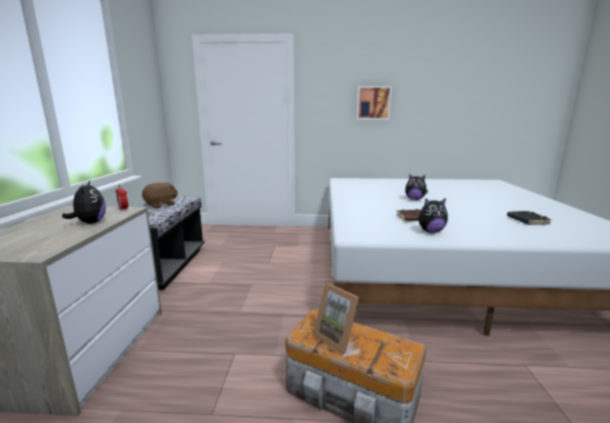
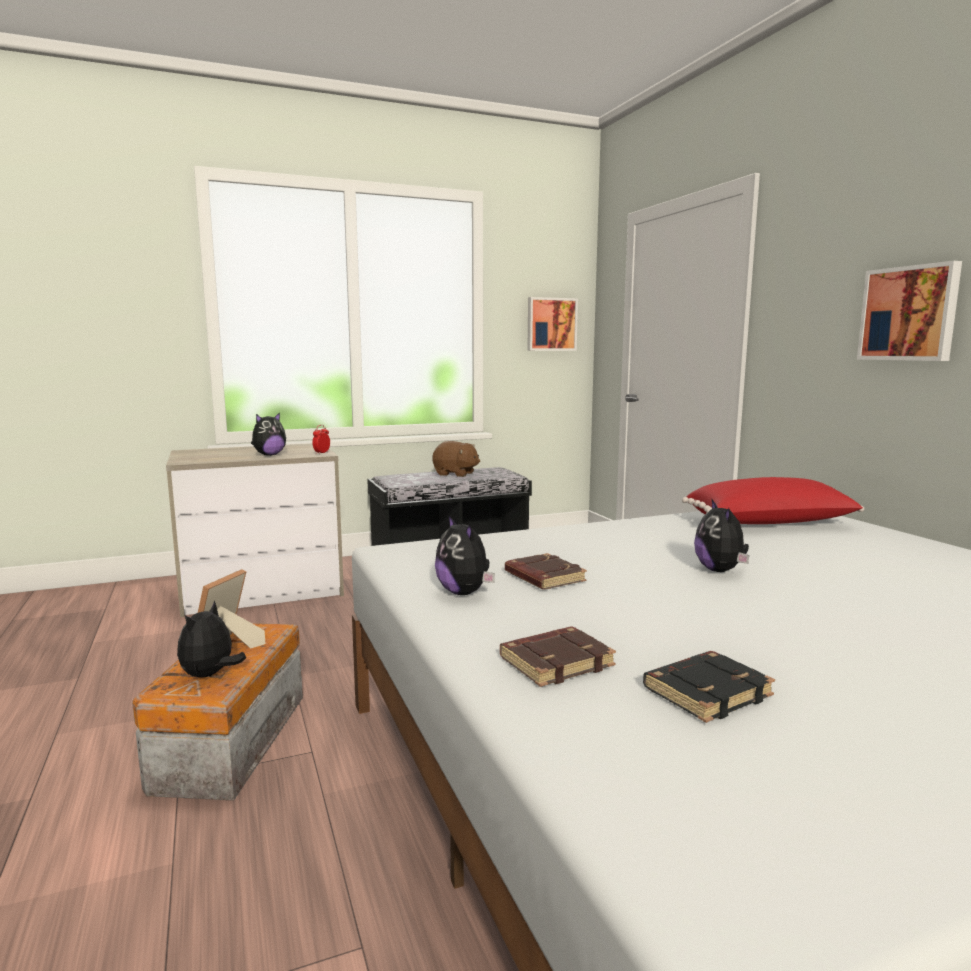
camera: 65 degrees right, 5 degrees down
(149, 99) = (551, 324): none -> picture
(361, 185) = (770, 524): none -> red pillow
(382, 347) = (210, 675): none -> plush toy
(509, 231) = (556, 662): none -> brown book

